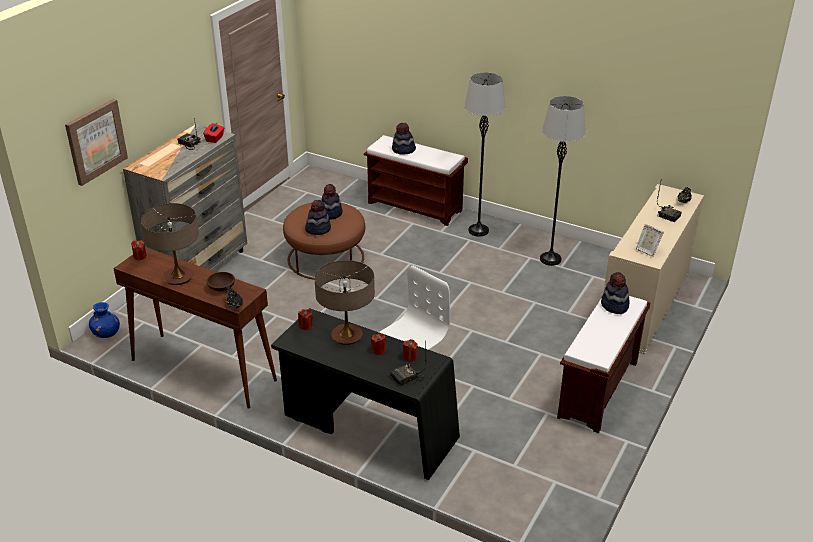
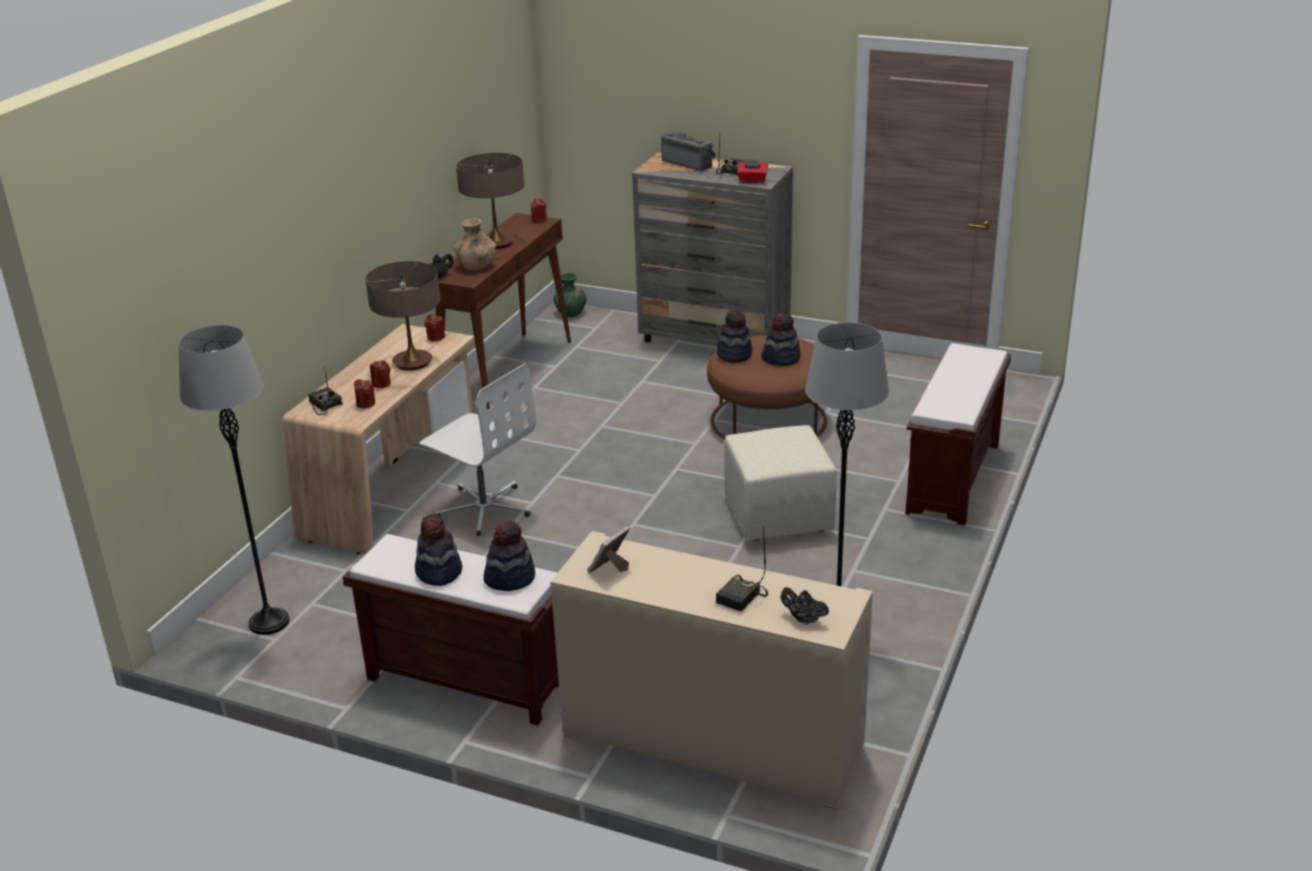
camera: 85 degrees right, 5 degrees down
(95, 141) = (628, 98): picture -> none
(106, 333) = (570, 313): blue vase -> green vase
(160, 158) = (689, 163): none -> radio
(222, 287) = (476, 266): brown bowl -> brown vase
(368, 429) = (395, 489): black desk -> beige desk
(403, 150) = (958, 371): hat -> hat (438, 572)
(442, 265) = (779, 517): none -> beige ottoman
(478, 231) = (903, 545): grey floor lamp -> grey floor lamp (269, 622)

